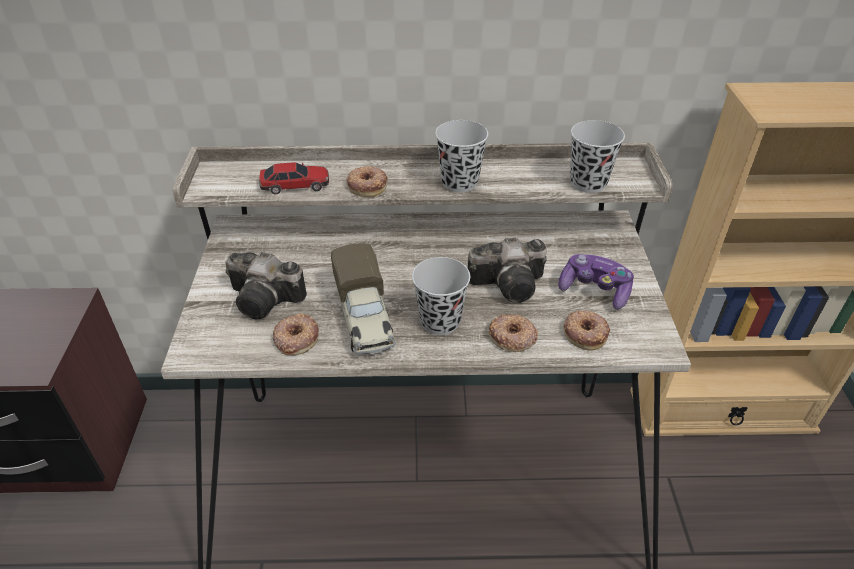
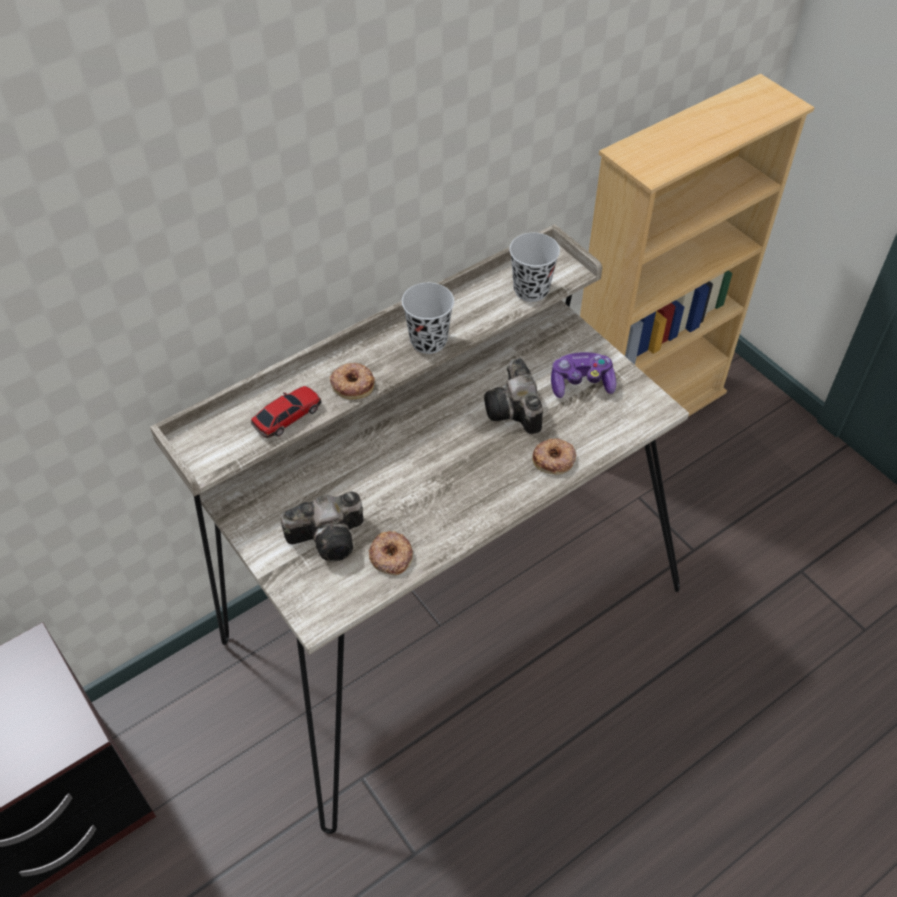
camera: 35 degrees left, 10 degrees up
(364, 318) = (428, 507): toy truck -> none
(440, 321) = (490, 476): black cup -> none
(511, 284) = (515, 412): camera -> camera turned 120 degrees clockwise
(585, 333) = (603, 426): donut -> none

